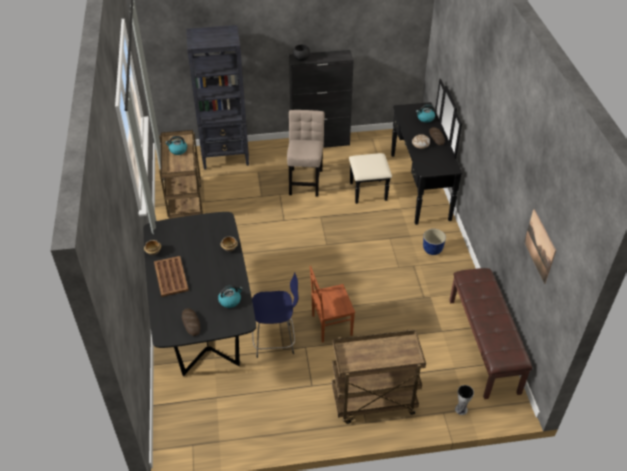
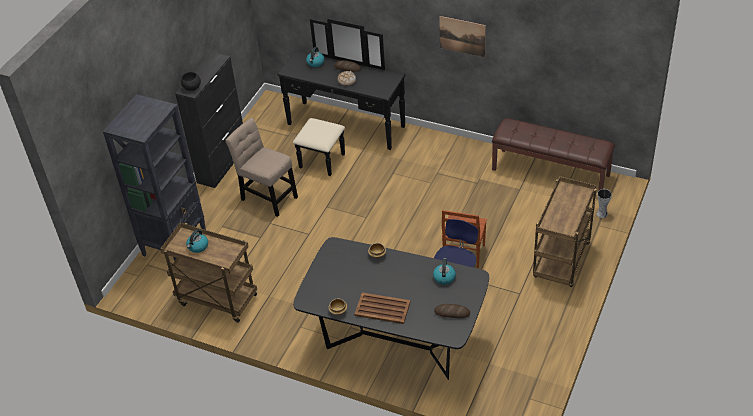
camera: 55 degrees left, 0 degrees up
(432, 250) = (429, 153): planter -> none
(539, 246) = (574, 52): picture -> picture (462, 36)

